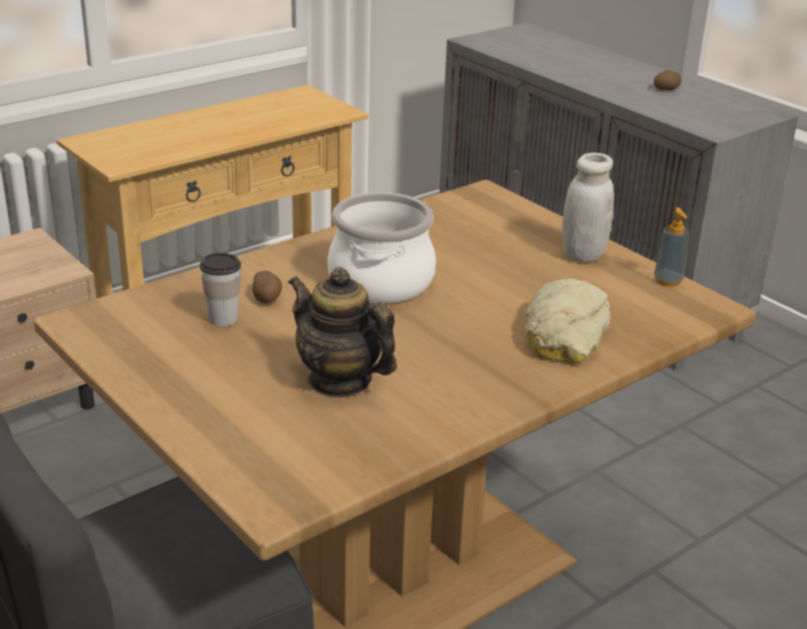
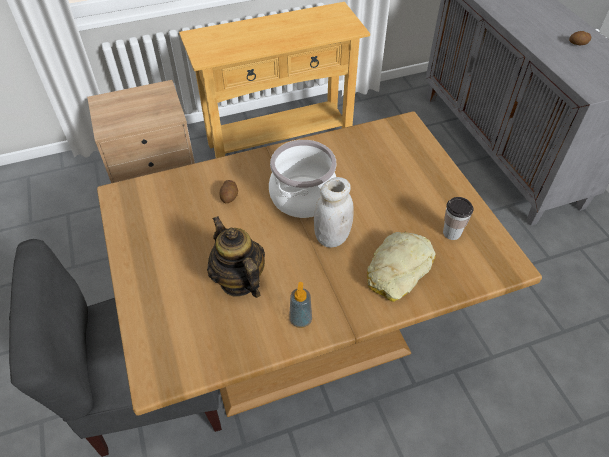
camera: 20 degrees right, 20 degrees up
(223, 319) = (196, 210): cup -> cup (451, 233)
(583, 254) = (445, 196): white jar -> white jar (332, 237)
(668, 281) = (492, 233): soap dispenser -> soap dispenser (300, 320)

